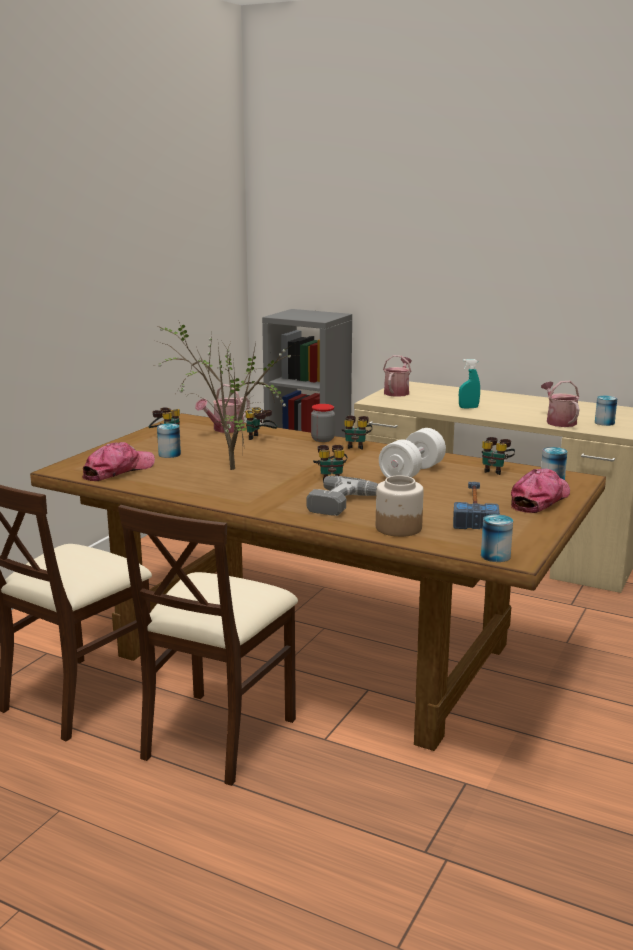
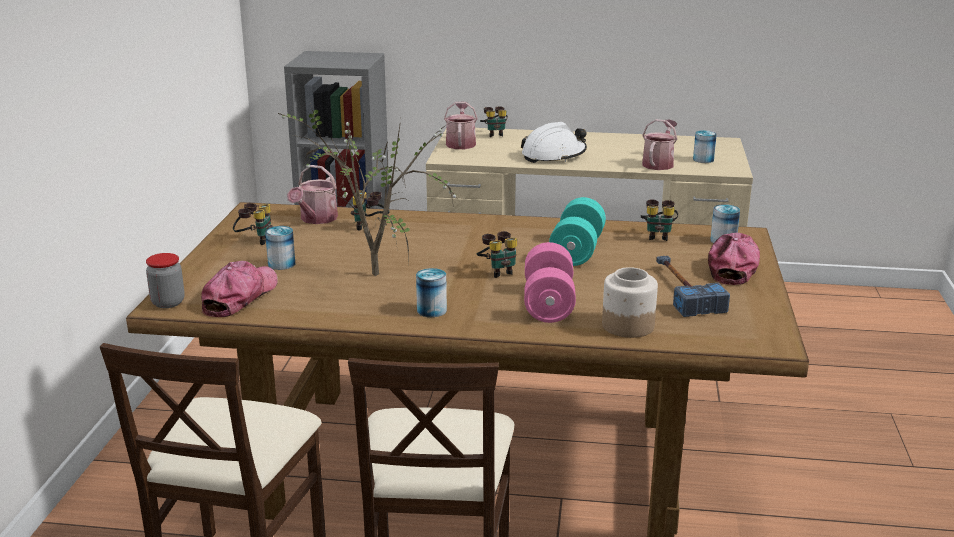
camera: 20 degrees left, 5 degrees up
(322, 439) = (441, 219): jar -> jar (168, 303)
(348, 504) = (548, 303): power drill -> pink dumbbell
(356, 446) = (486, 223): binoculars -> binoculars (494, 134)
(412, 473) = (577, 251): white dumbbell -> turquoise dumbbell
(468, 407) = (554, 156): turquoise spray bottle -> white hard hat
(495, 556) = (753, 345): can -> can (431, 310)
(559, 421) = (659, 163): watering can -> watering can turned 60 degrees clockwise

